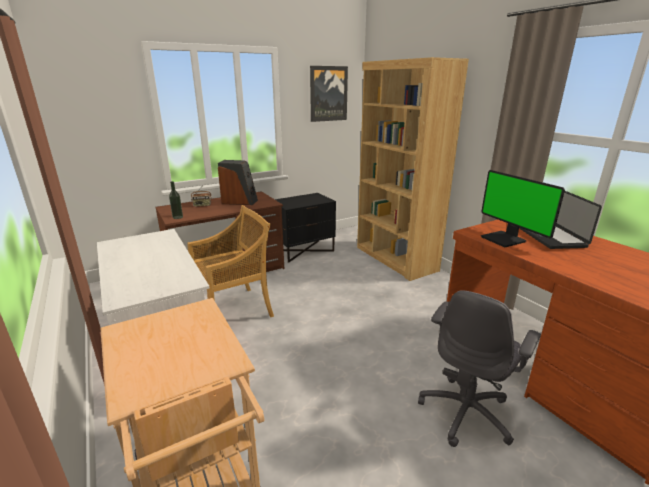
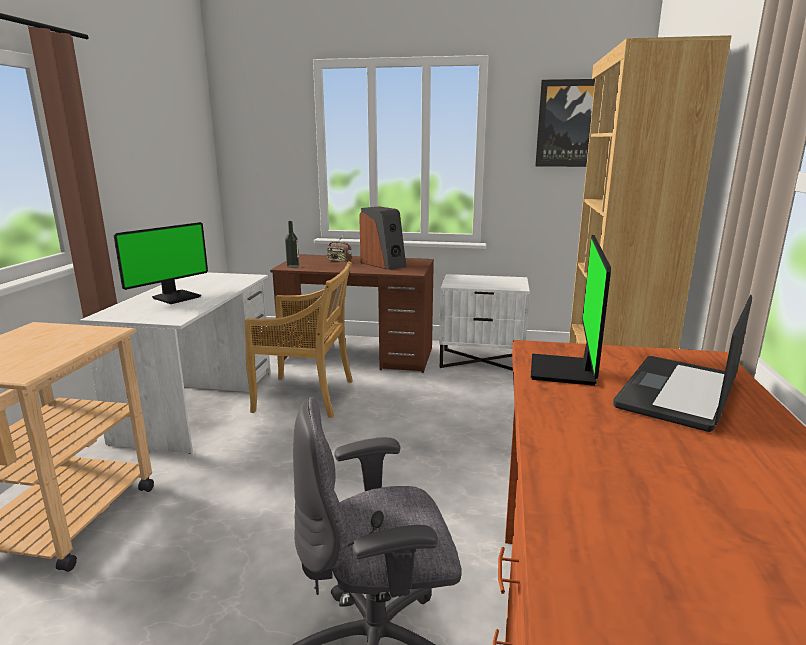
camera: 40 degrees right, 5 degrees down
(144, 266) = (176, 297): none -> monitor
(304, 250) = (482, 360): black nightstand -> white nightstand

